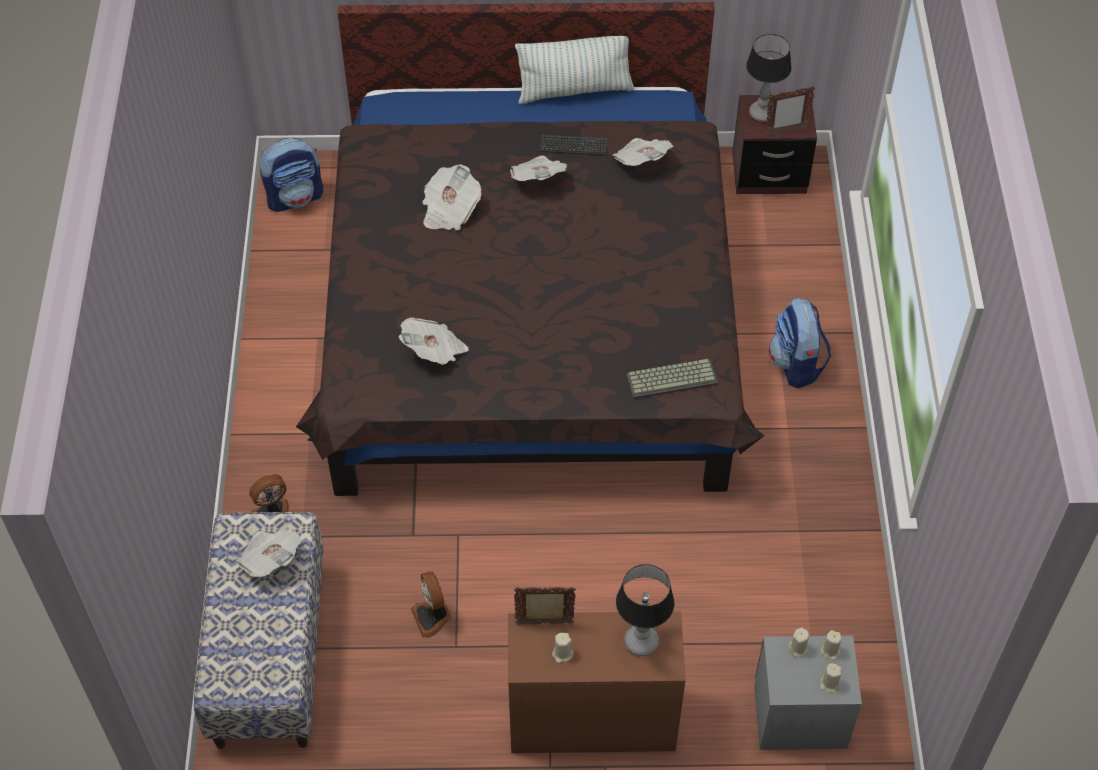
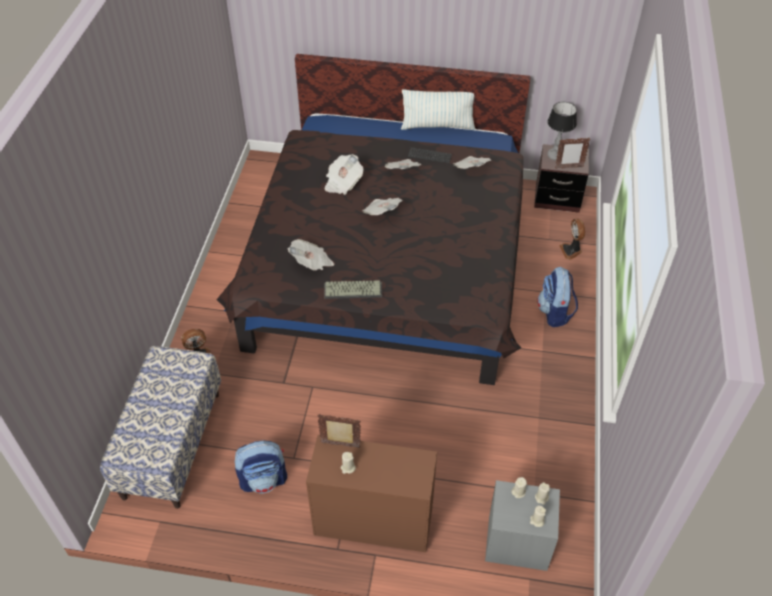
camera: 10 degrees right, 5 degrees down
(270, 559) = (177, 379): newspaper -> newspaper (381, 213)
(295, 197) = (263, 177): backpack -> backpack (264, 479)
(432, 617) = (283, 436): fan -> fan (571, 250)
(641, 642) = (404, 468): table lamp -> none
(672, 378) = (463, 300): keyboard -> keyboard (353, 289)

